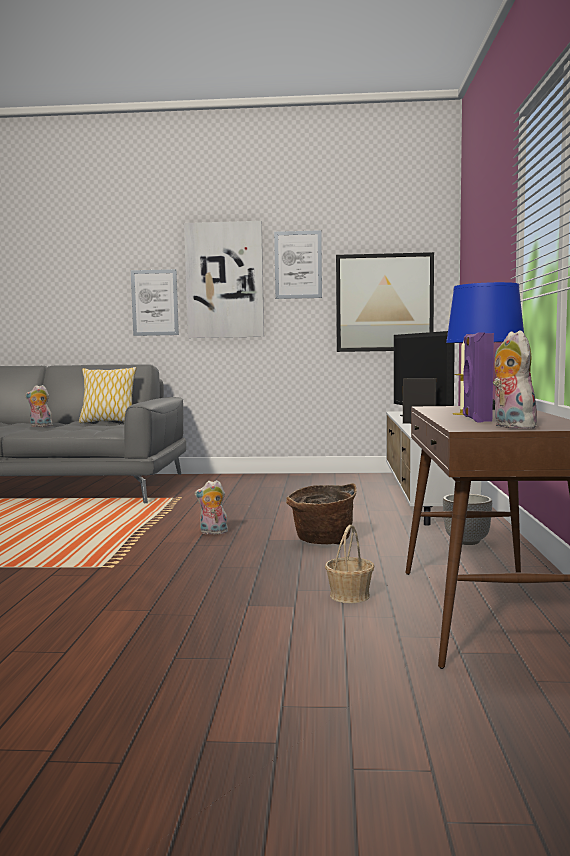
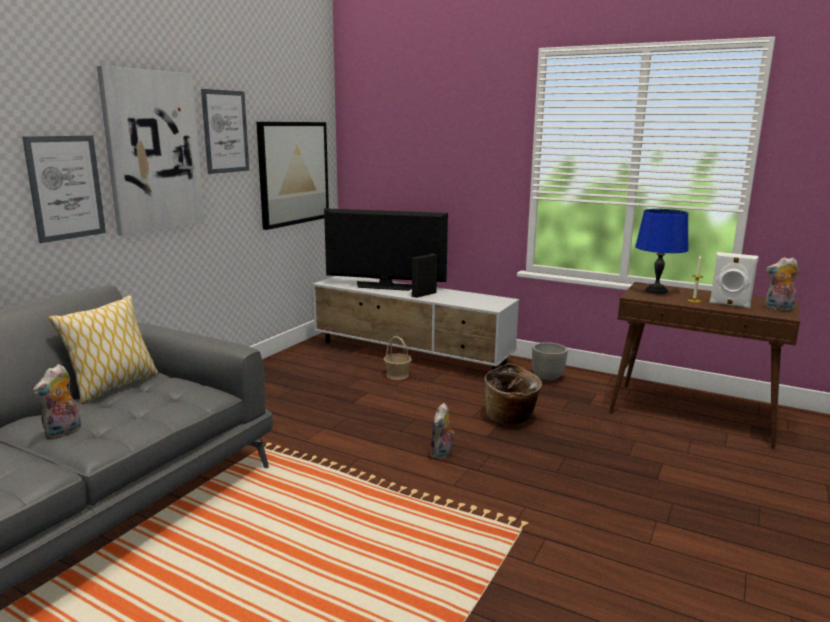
camera: 65 degrees left, 10 degrees up
(350, 595) = (648, 441): basket -> basket (397, 375)
(475, 419) = (729, 305): purple speaker -> white speaker

